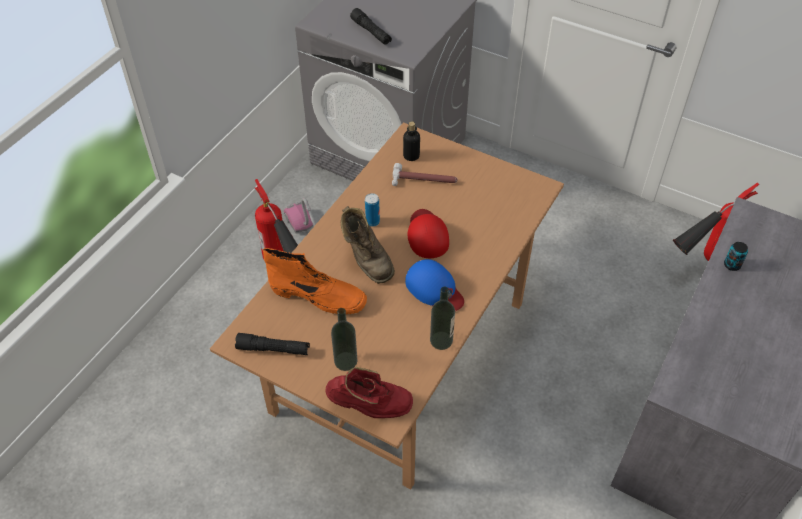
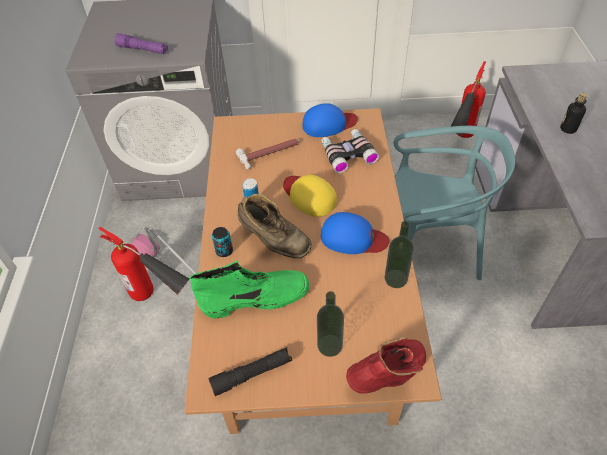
camera: 30 degrees left, 0 degrees up
(319, 296) = (256, 298): orange boot -> green boot
(371, 32) = (143, 50): black flashlight -> purple flashlight
(411, 156) = (243, 139): bottle -> bottle (568, 129)
(427, 235) = (309, 196): red cap -> yellow cap
(493, 213) = (347, 154): none -> binoculars
(500, 177) = (329, 124): none -> blue cap
(568, 356) = (428, 249): none -> turquoise chair
(731, 265) = (544, 112): can -> can (224, 251)

